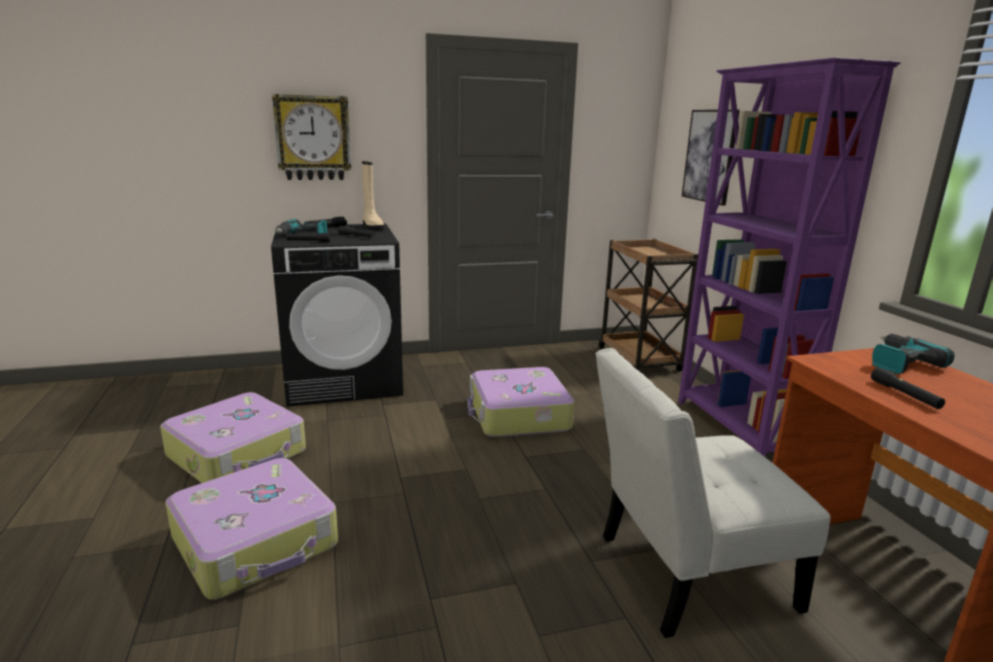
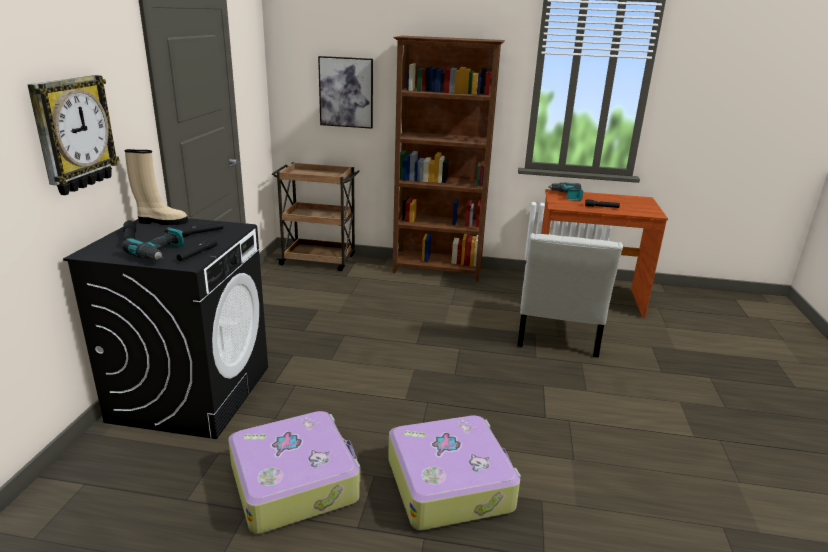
camera: 65 degrees left, 5 degrees up
(518, 415) = (356, 329): suitcase -> none
(737, 428) = (438, 270): purple bookcase -> brown bookcase

